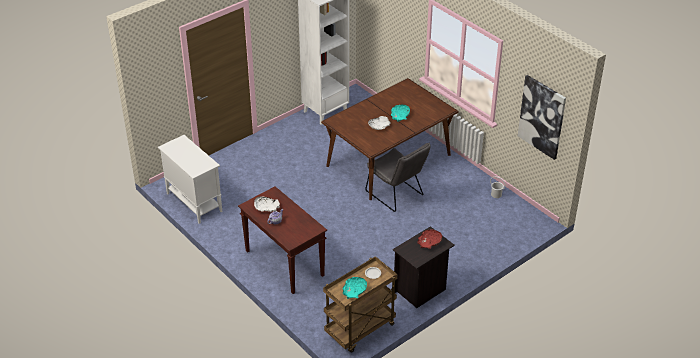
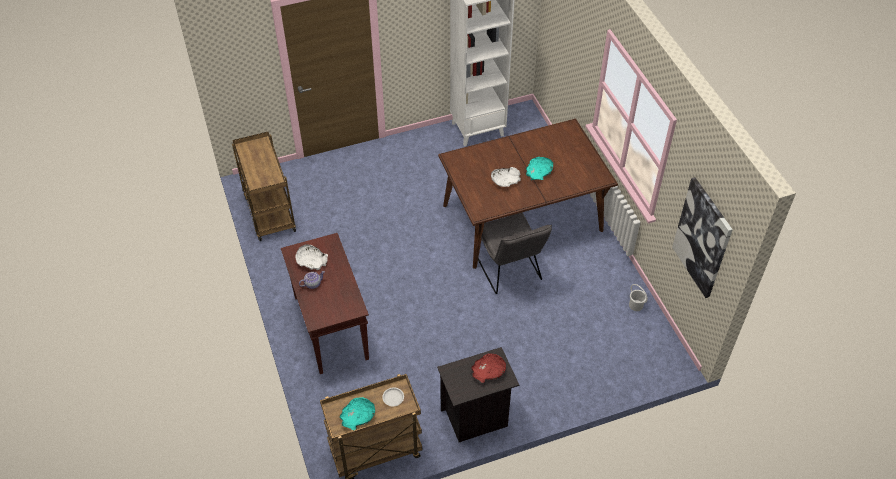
camera: 20 degrees right, 10 degrees up
(193, 202) = (268, 213): white cabinet -> brown cart

